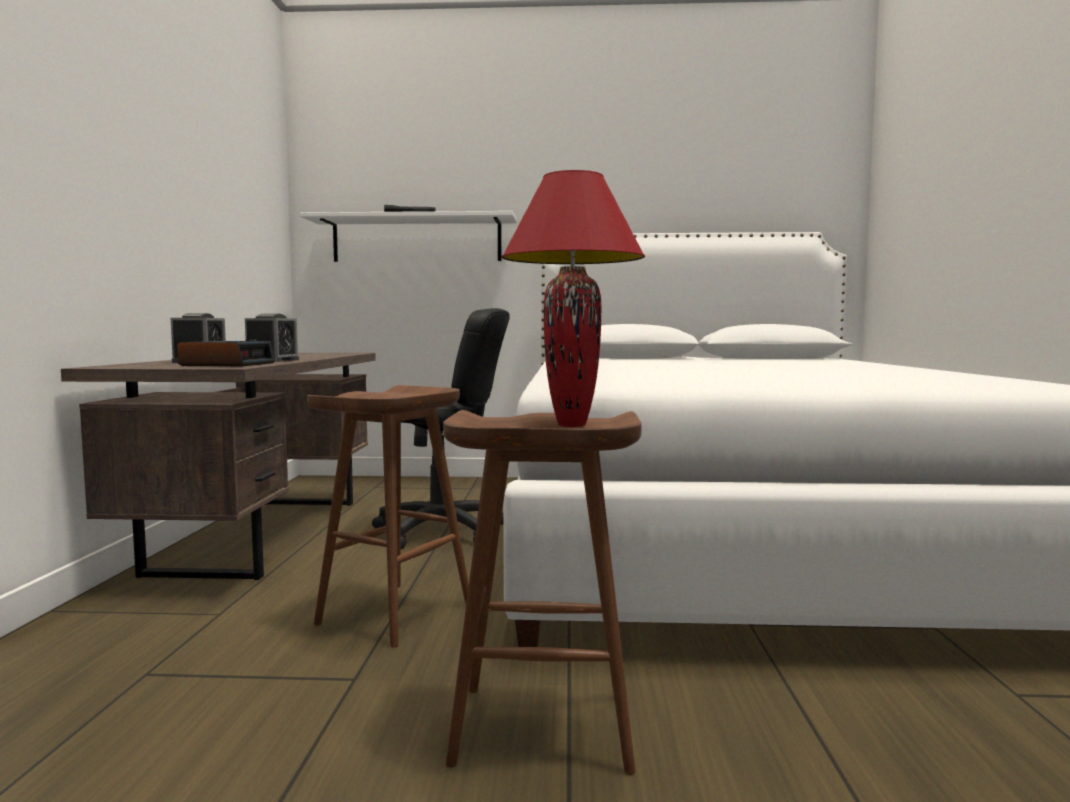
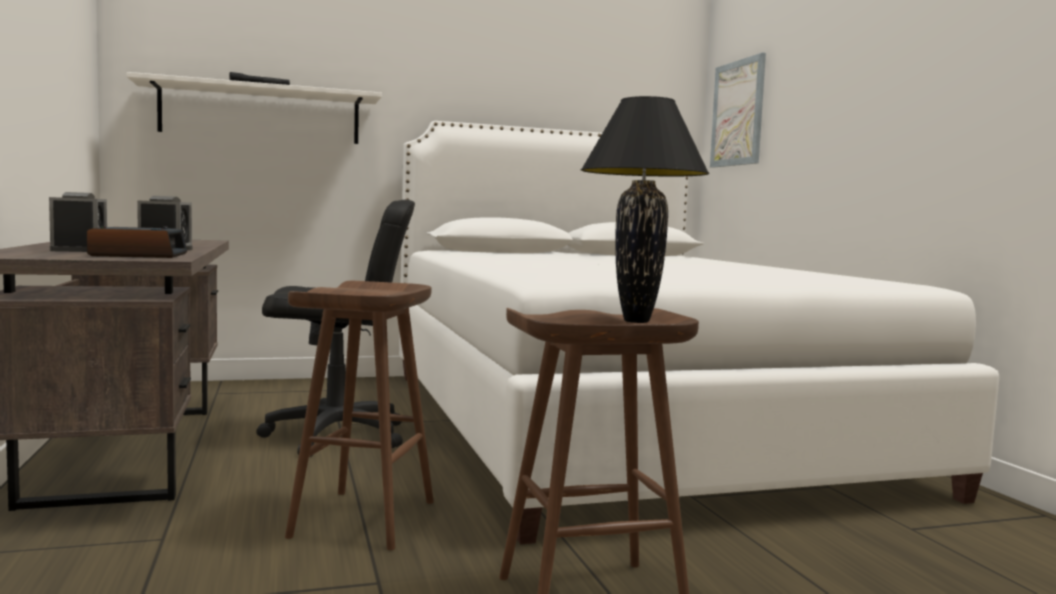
camera: 20 degrees left, 0 degrees up
(572, 425) = (636, 321): red table lamp -> black table lamp
(898, 198) = (737, 113): none -> picture

